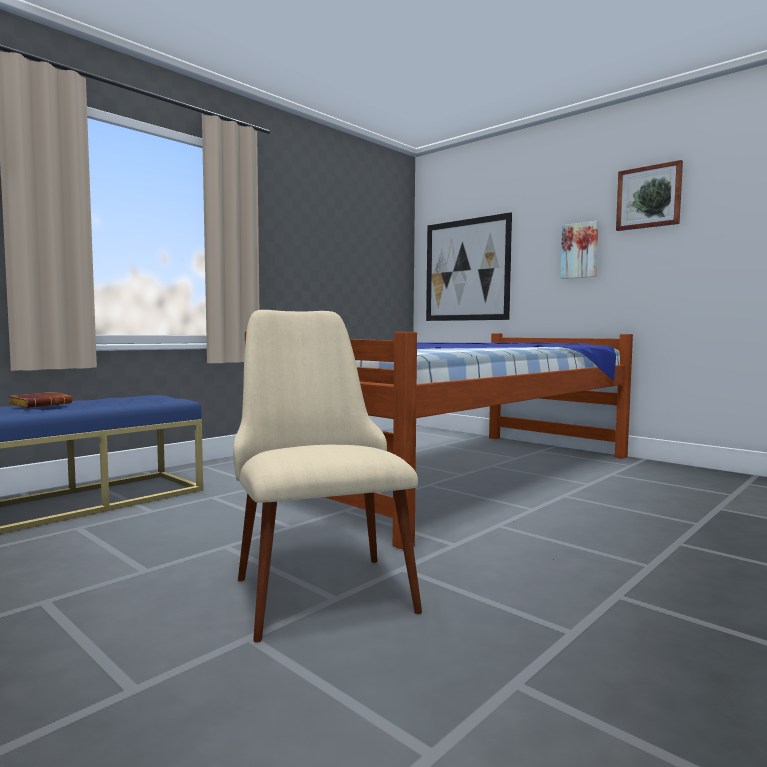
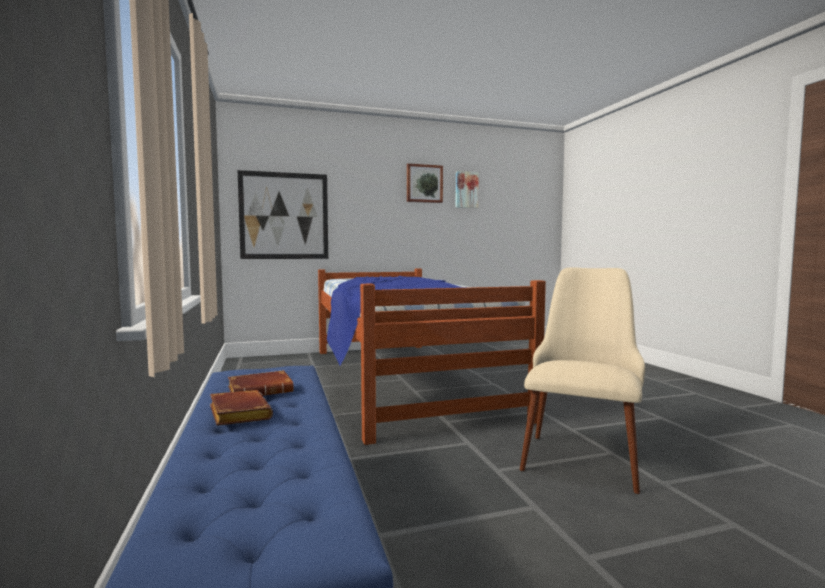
camera: 60 degrees left, 0 degrees up
(100, 402) = (262, 390): none -> brown book
(316, 581) = (582, 452): beige chair -> beige chair turned 105 degrees clockwise
(580, 250) = (382, 211): picture -> picture (466, 190)

